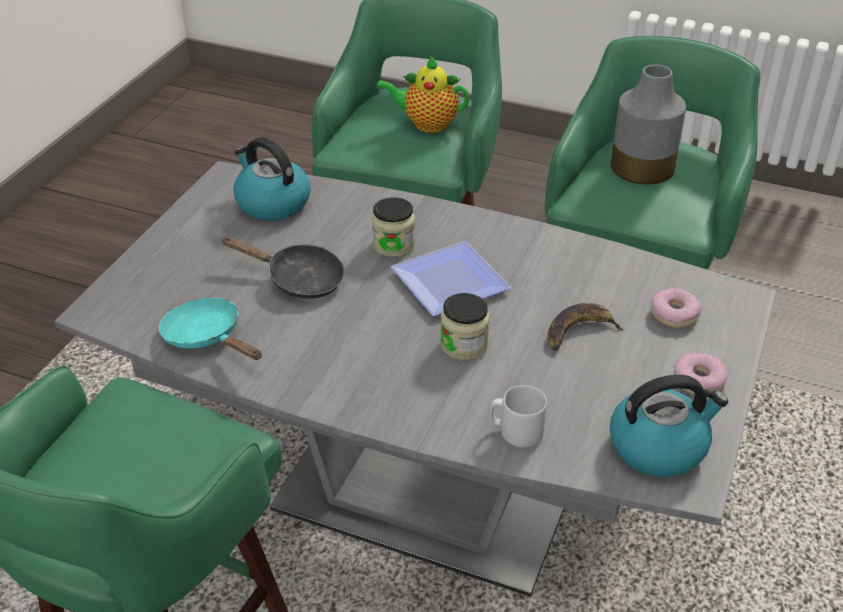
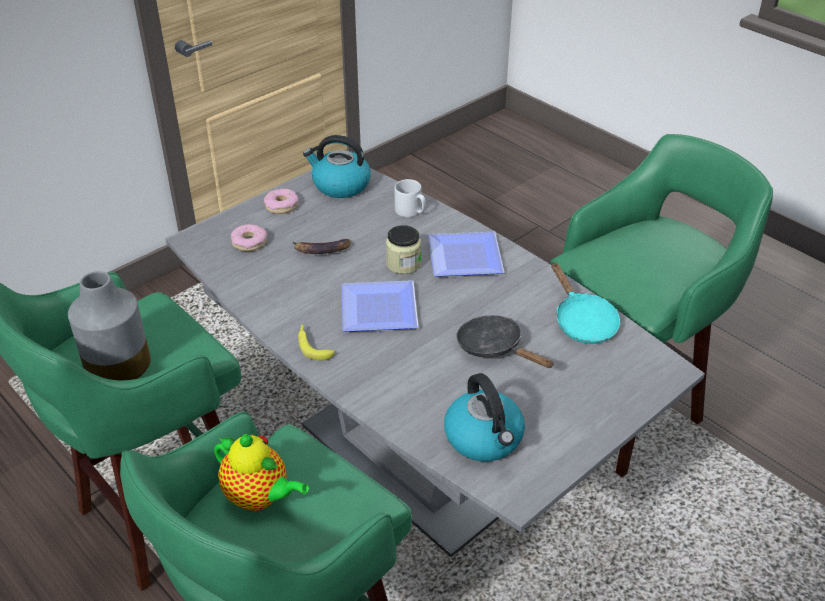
camera: 155 degrees left, 0 degrees up
(393, 245) = (399, 355): jar -> none
(397, 380) = (462, 256): none -> plate
(486, 229) = (312, 345): none -> banana

